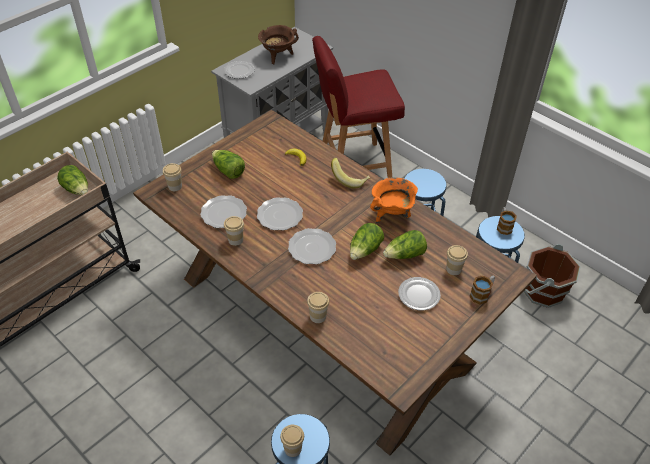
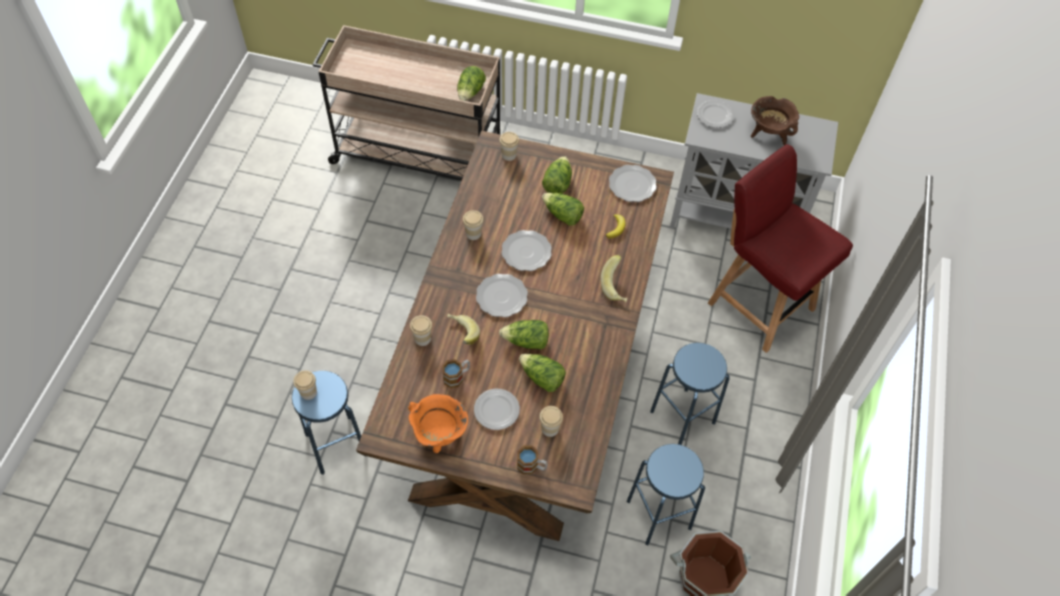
camera: 60 degrees right, 10 degrees up
(223, 214) = (499, 208): plate -> plate (631, 185)
(261, 180) = (562, 215): none -> lettuce
(331, 288) = (461, 334): none -> banana
(392, 215) = (590, 344): orange cooking pot -> orange cooking pot (439, 435)
(503, 226) = (685, 469): mug -> mug (457, 377)

